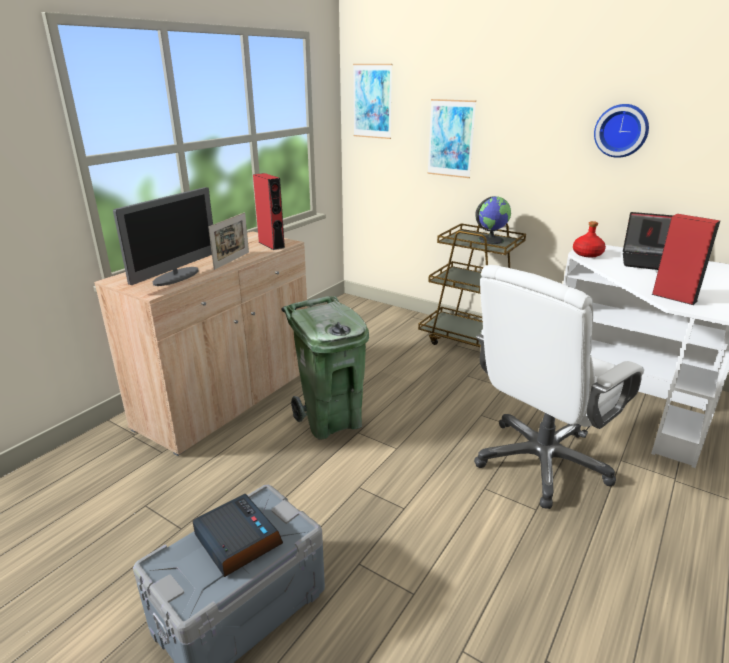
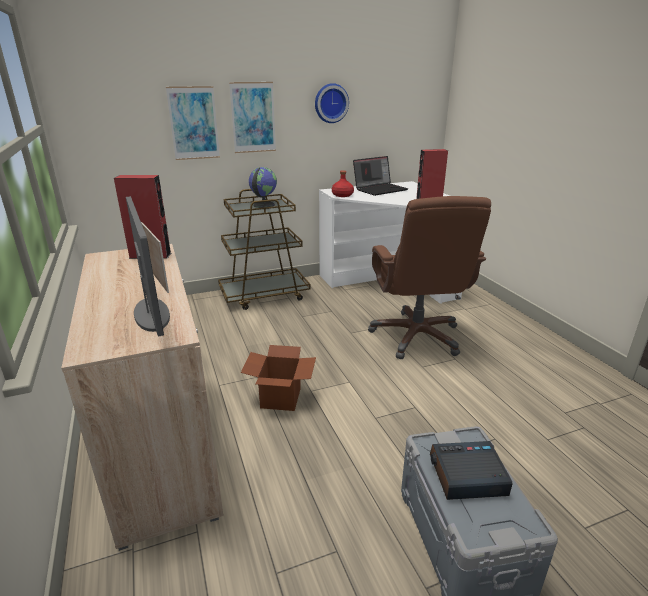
camera: 55 degrees left, 0 degrees up
(330, 421) = (280, 398): green trash can -> cardboard box
(372, 101) = (90, 92): picture -> picture (253, 117)
(540, 462) = (416, 336): white office chair -> brown office chair

